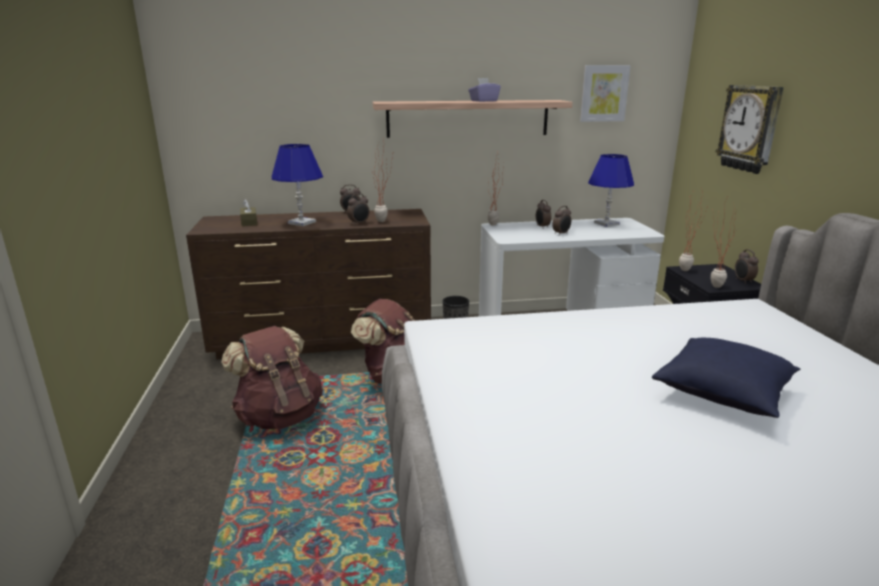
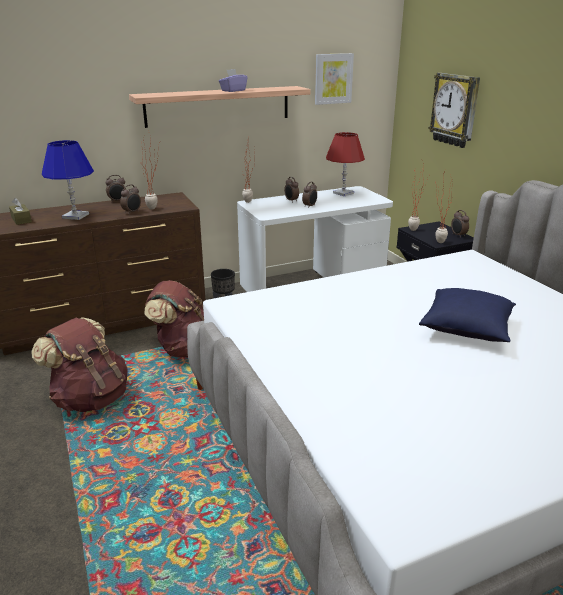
camera: 15 degrees left, 5 degrees up
(606, 223) = (343, 193): blue table lamp -> red table lamp

